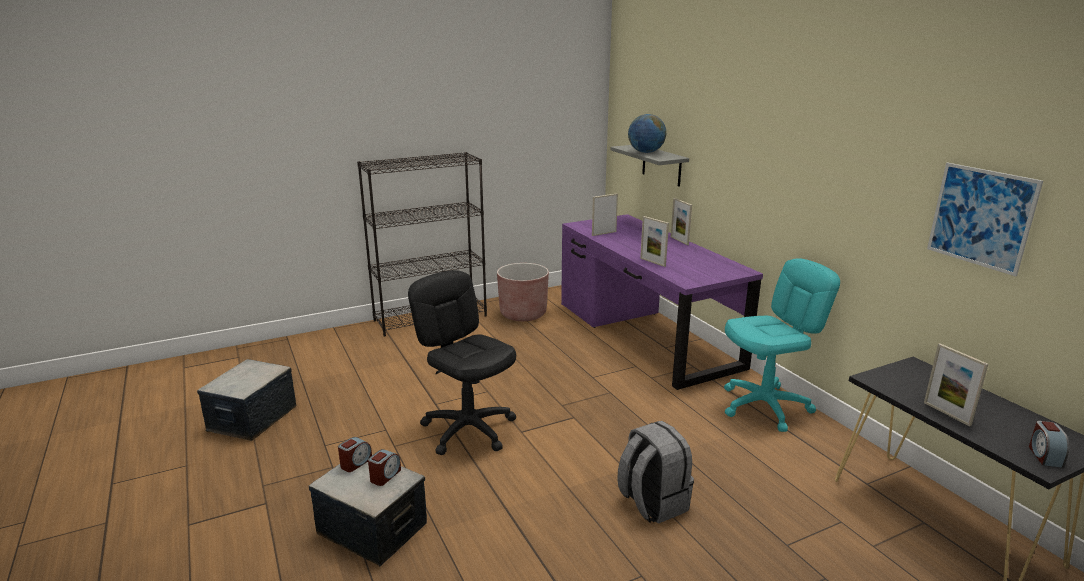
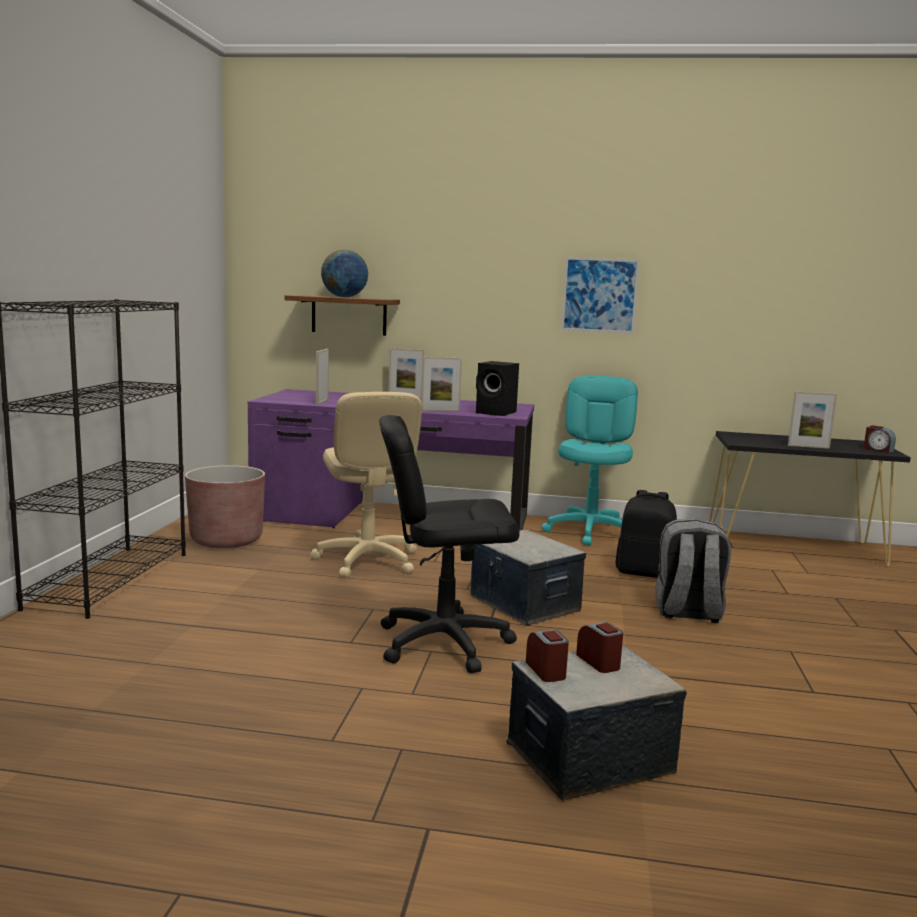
camera: 55 degrees left, 10 degrees down
(252, 418) = (130, 784): storage box -> storage box (524, 604)
(557, 359) = (367, 560): none -> beige office chair
(661, 165) = (349, 315): grey shelf -> brown shelf
(688, 276) = (497, 413): none -> black speaker
(710, 459) = (645, 572): none -> black backpack
(981, 217) = (758, 299): picture -> picture (599, 295)

